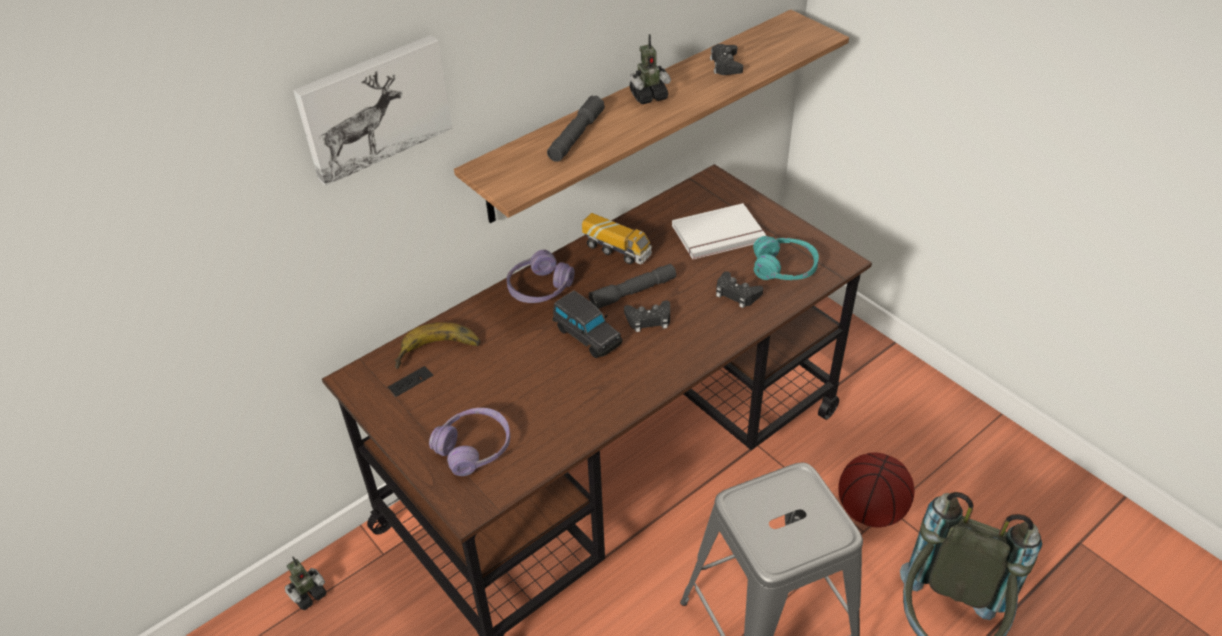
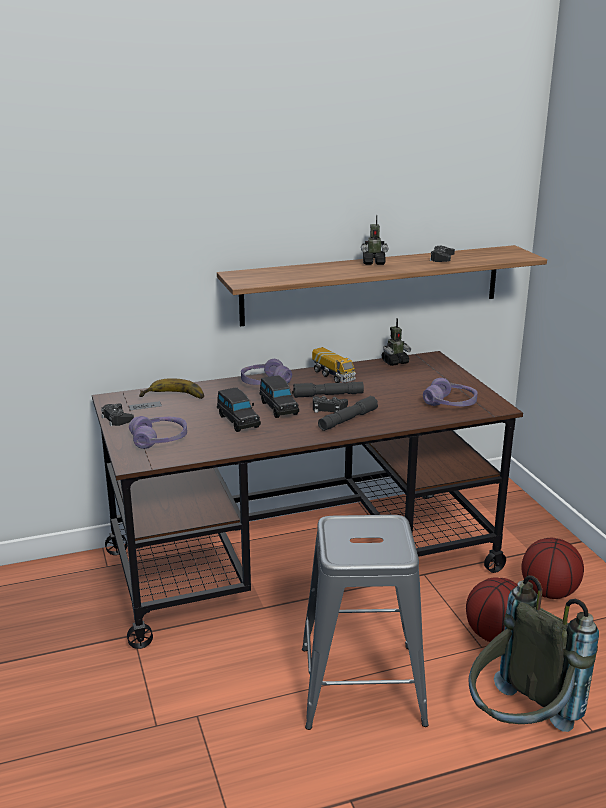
camera: 20 degrees right, 20 degrees down
(308, 594) = (43, 574): toy robot -> toy robot (395, 362)
(374, 107) = (164, 205): picture -> none
(551, 377) = (238, 421): none -> black toy car
(576, 136) = (307, 270): grey flashlight -> grey flashlight (348, 420)
(719, 235) = (414, 381): white book -> none
(736, 294) = (403, 408): black game controller -> black game controller (117, 419)
(784, 268) = (450, 403): turquoise headphones -> purple headphones
(895, 428) = (549, 592): none -> basketball

